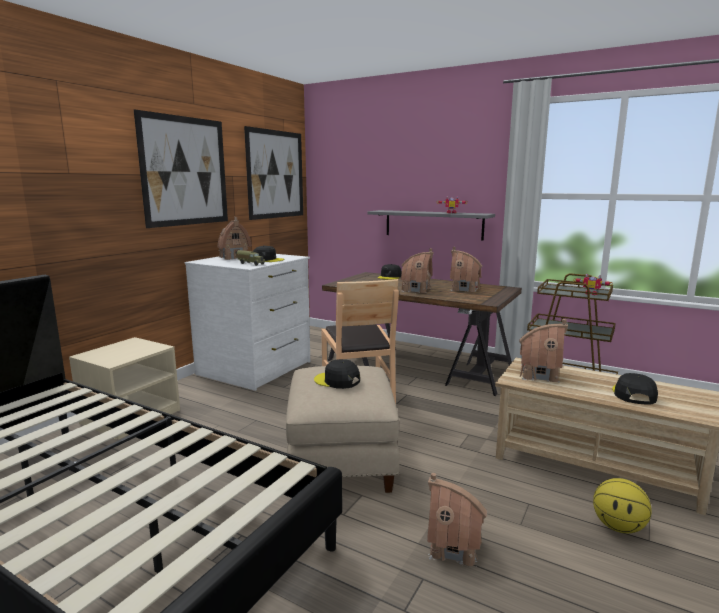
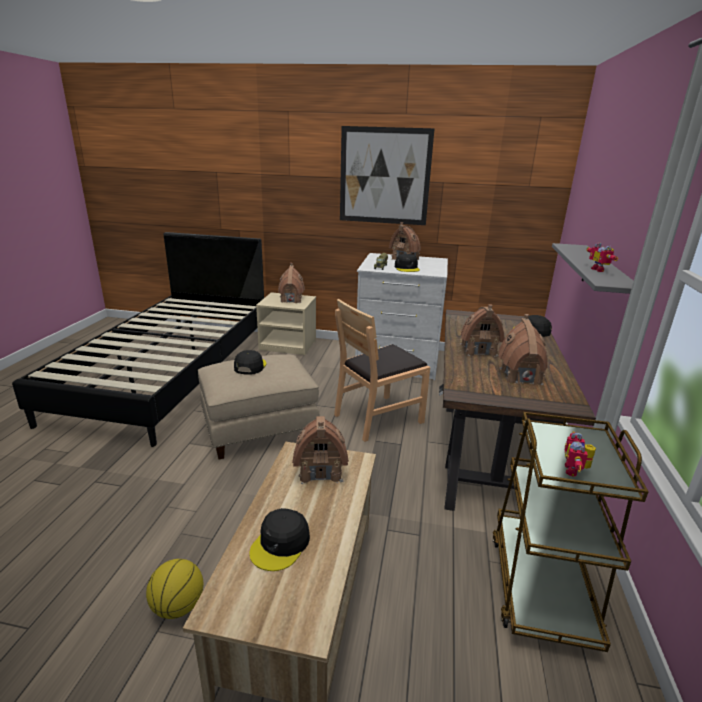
camera: 70 degrees right, 10 degrees up
(275, 174) = (509, 183): picture -> none
(454, 547) = (152, 497): toy house -> toy house (291, 299)
(633, 394) = (281, 544): black cap -> black cap turned 120 degrees clockwise

